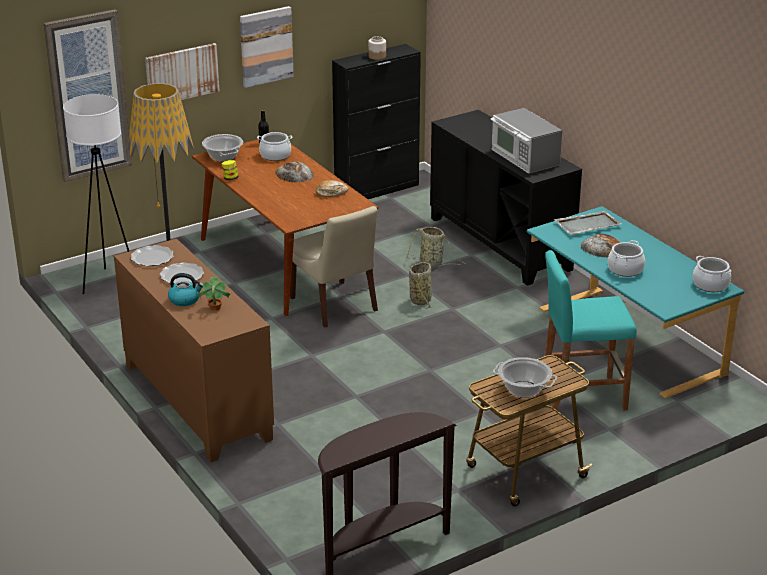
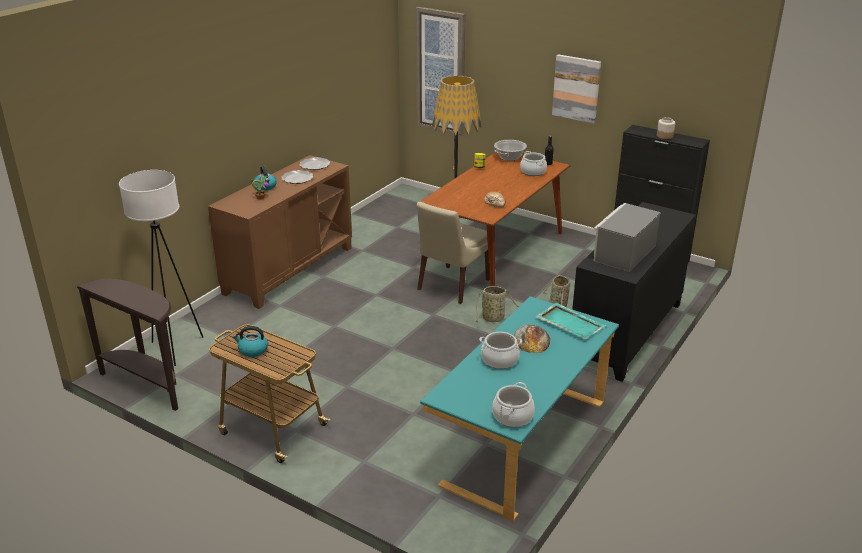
camera: 65 degrees right, 0 degrees up
(110, 283) = (409, 204): white floor lamp -> white floor lamp (176, 348)
(182, 74) = (507, 83): picture -> none
(294, 174) = (510, 184): bread -> none
(524, 389) = (252, 350): cooking pot -> kettle
(581, 396) = (407, 434): turquoise stool -> none
(586, 225) = (569, 323): grey tray -> turquoise tray

